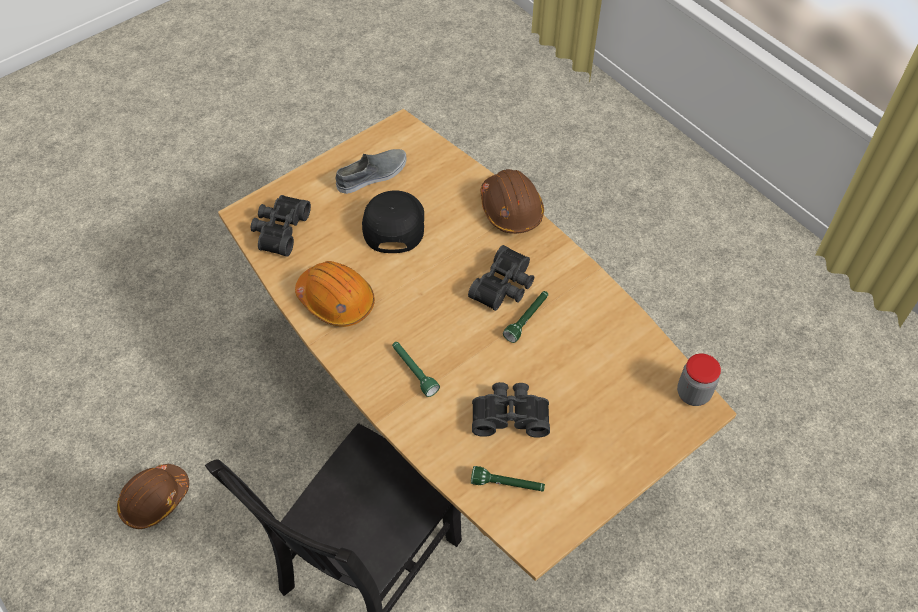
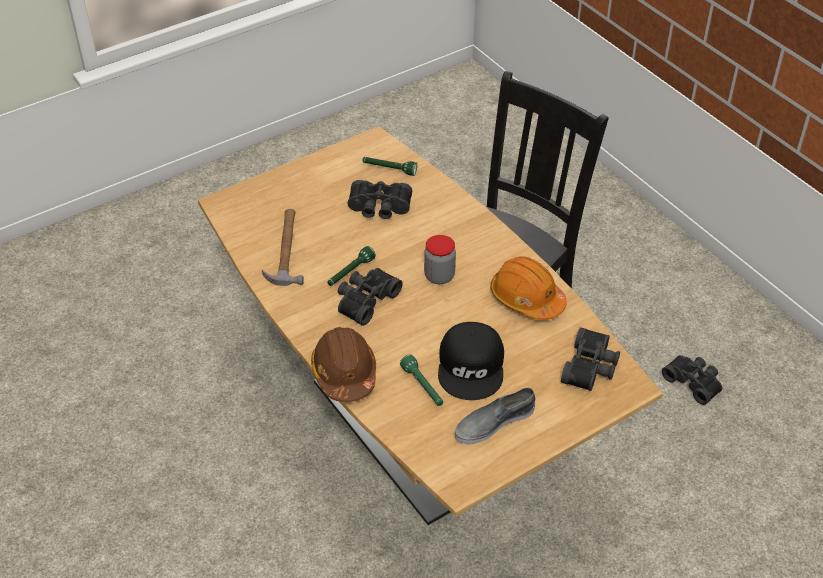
camera: 175 degrees left, 10 degrees down
(154, 500) = (694, 382): brown hard hat -> black binoculars
(414, 371) = (456, 241): green flashlight -> green flashlight (423, 387)
(605, 345) = (286, 249): none -> hammer
(693, 393) = (226, 213): jar -> jar (439, 276)

